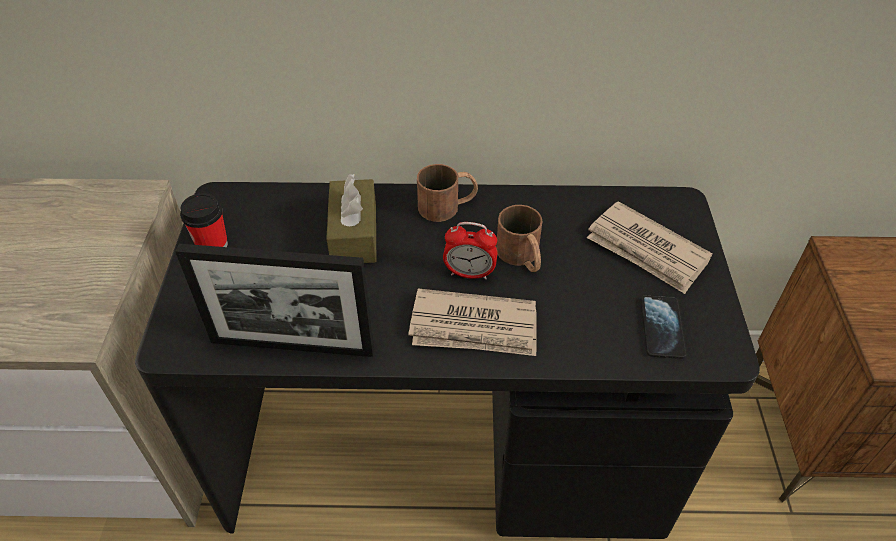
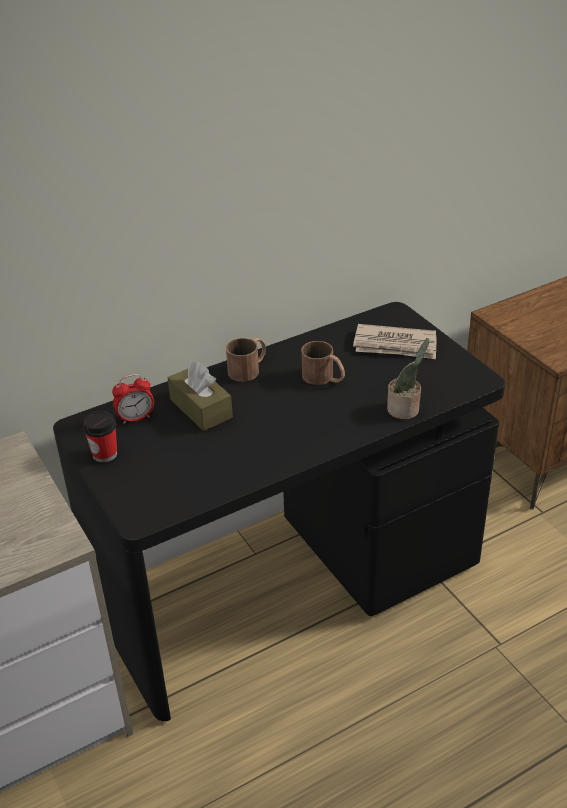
camera: 30 degrees left, 10 degrees down
(292, 346) = (223, 483): picture frame -> none
(469, 273) = (299, 399): alarm clock -> alarm clock (136, 418)
(474, 327) = (329, 425): newspaper -> none
(586, 352) = (405, 410): none -> potted plant
(662, 328) = (437, 381): phone -> none

